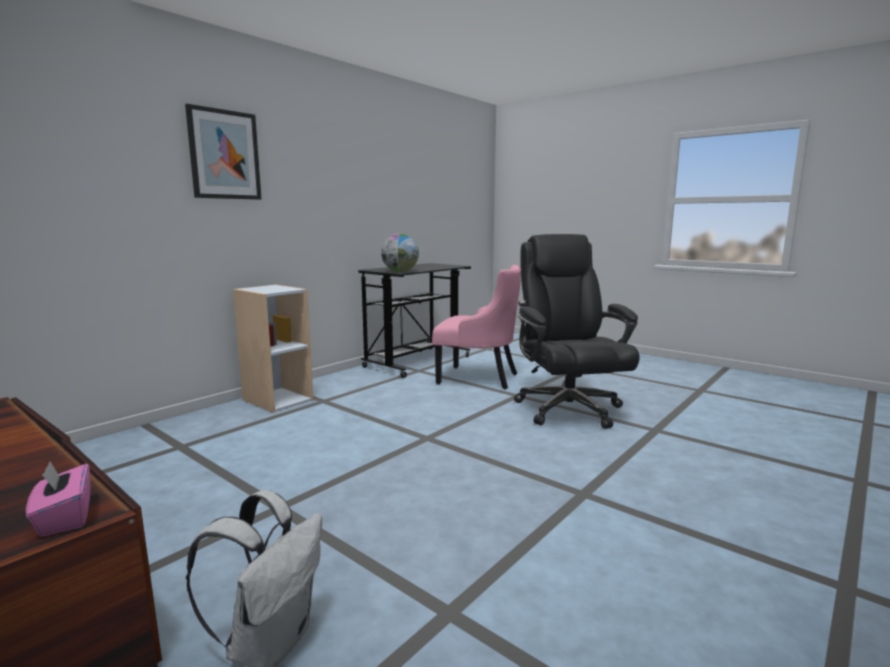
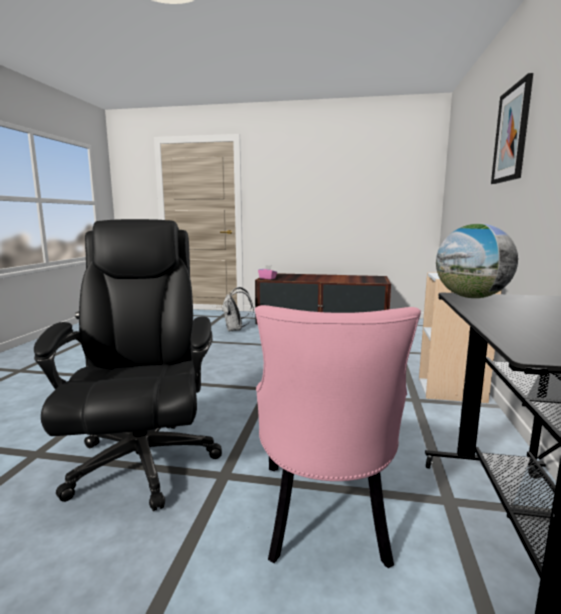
camera: 150 degrees right, 0 degrees up
(476, 378) = (325, 508): pink chair -> pink chair turned 75 degrees counterclockwise
(568, 409) = (143, 463): black office chair -> black office chair turned 150 degrees counterclockwise

